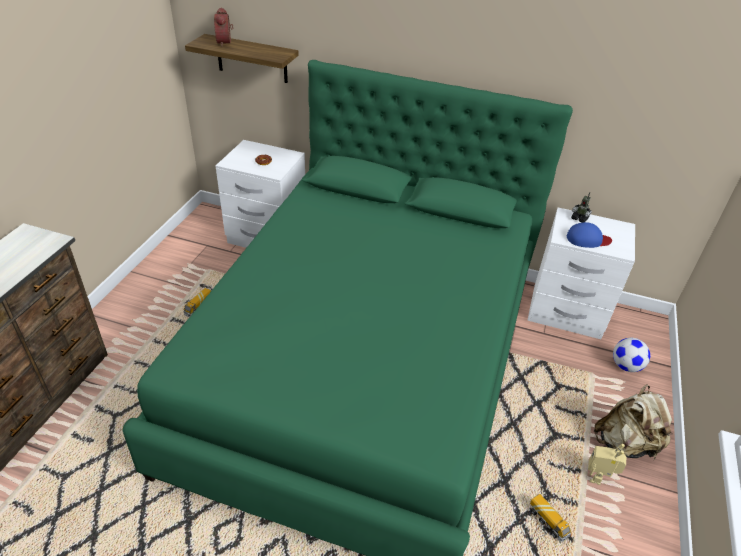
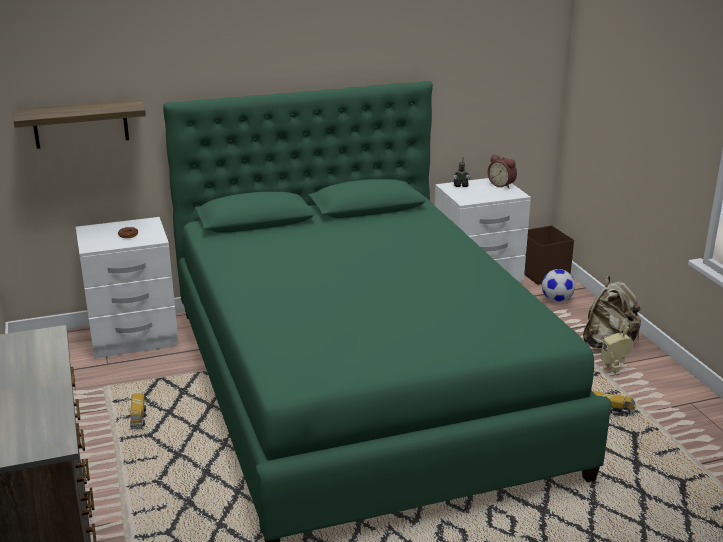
camera: 35 degrees left, 15 degrees down
(226, 42) = (54, 109): alarm clock -> alarm clock (502, 185)
(587, 239) = (483, 195): blue cap -> none
(643, 329) = (542, 273): none -> brown storage box

